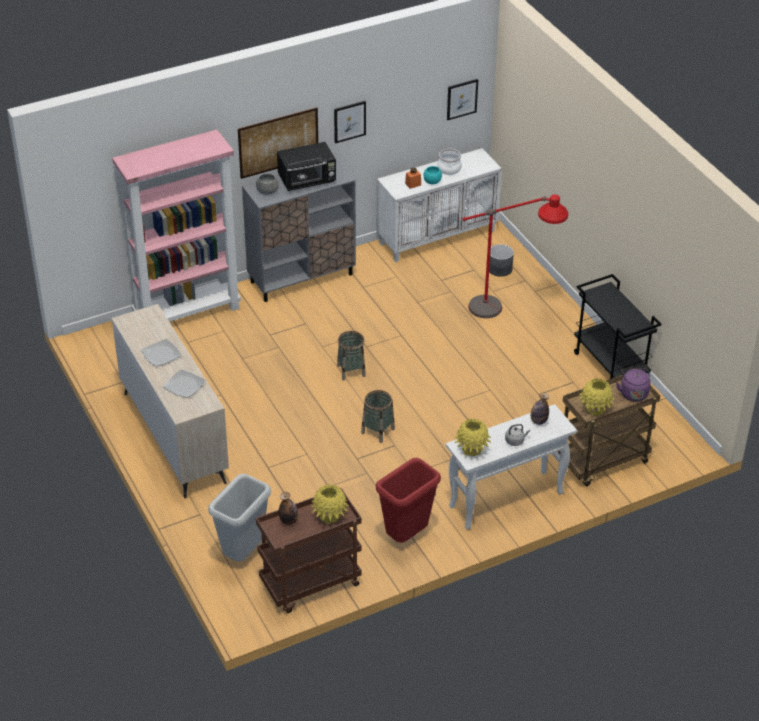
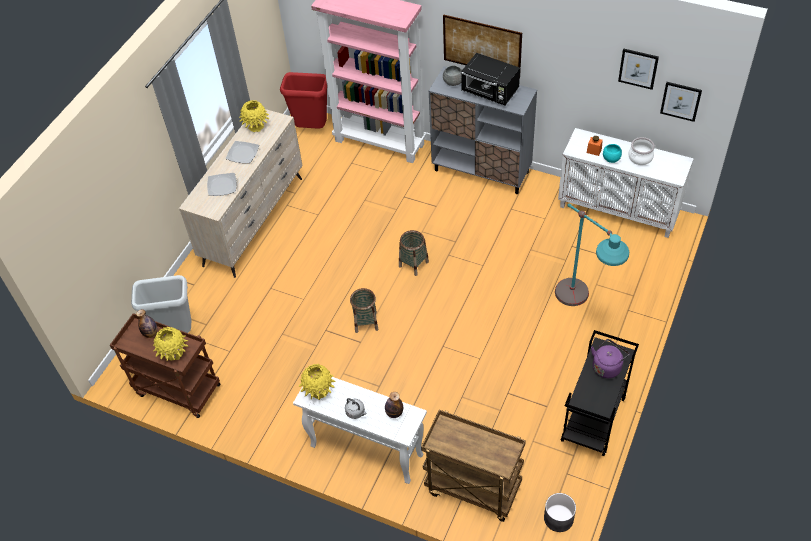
camera: 55 degrees right, 10 degrees up
(349, 121) = (555, 62): picture -> picture (638, 68)
(406, 537) = (271, 414): red trash can -> red trash can (311, 129)
(500, 269) = (627, 271): grey planter -> grey planter (558, 518)
(508, 313) = (581, 310): red floor lamp -> turquoise floor lamp
(595, 409) = (450, 443): yellow vase -> yellow vase (256, 126)
(633, 392) = (499, 457): purple kettle -> purple kettle (607, 366)

